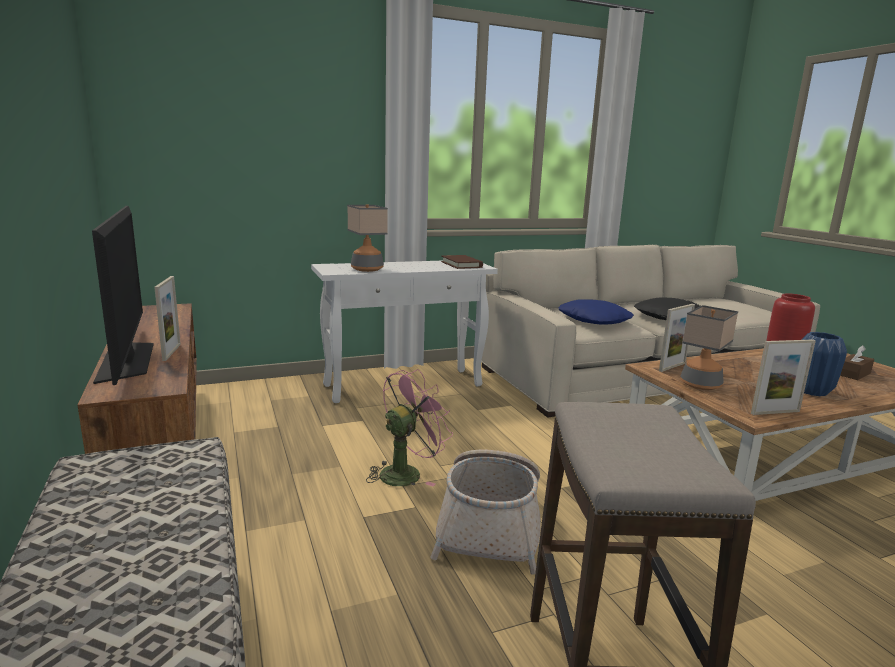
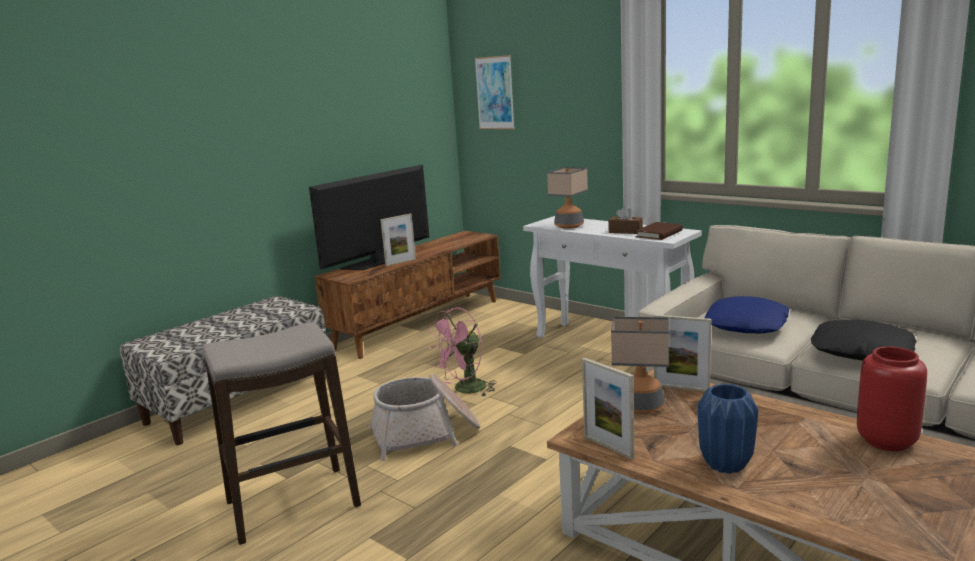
camera: 65 degrees right, 0 degrees up
(180, 113) = (495, 93): none -> picture
(406, 472) = (465, 390): pink fan -> pink fan turned 120 degrees clockwise
(853, 374) = (879, 493): brown tissue box -> brown tissue box (625, 231)

